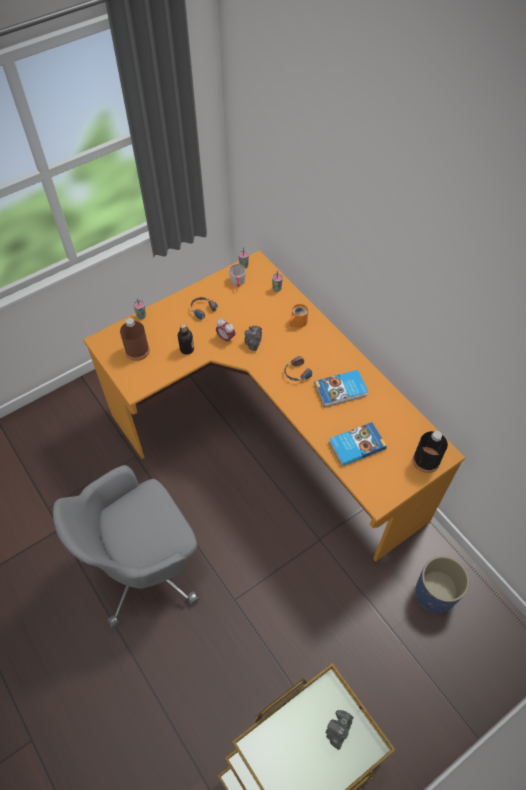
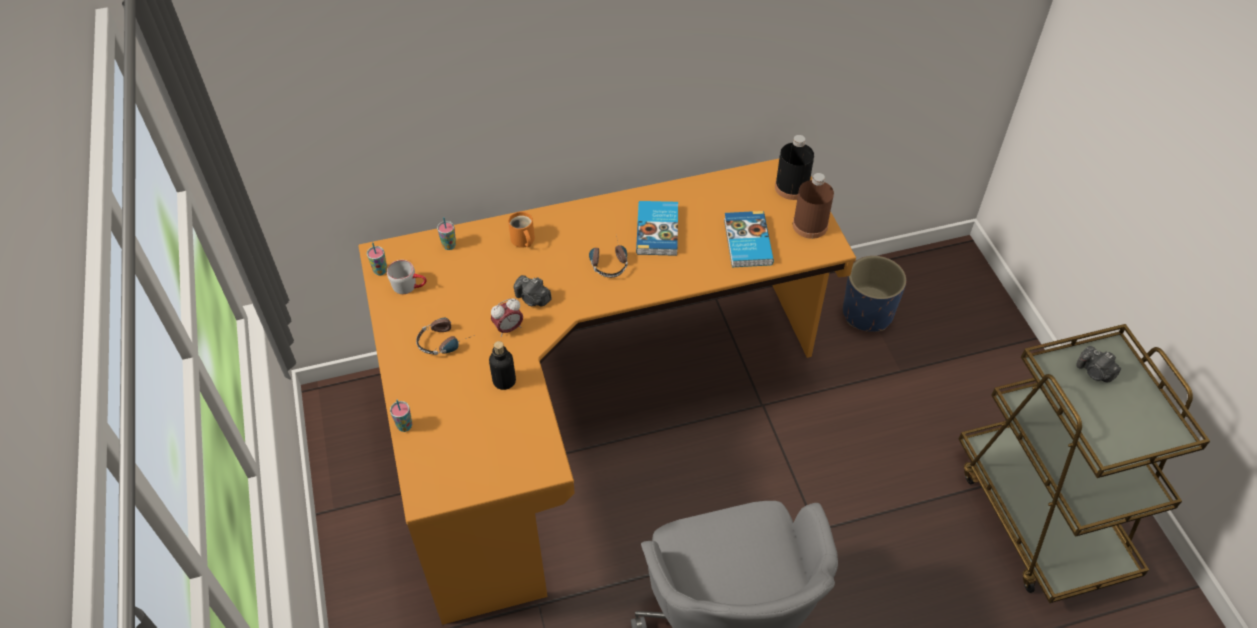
camera: 70 degrees left, 5 degrees down
(137, 351) = (473, 447): brown bottle -> brown bottle (810, 225)

